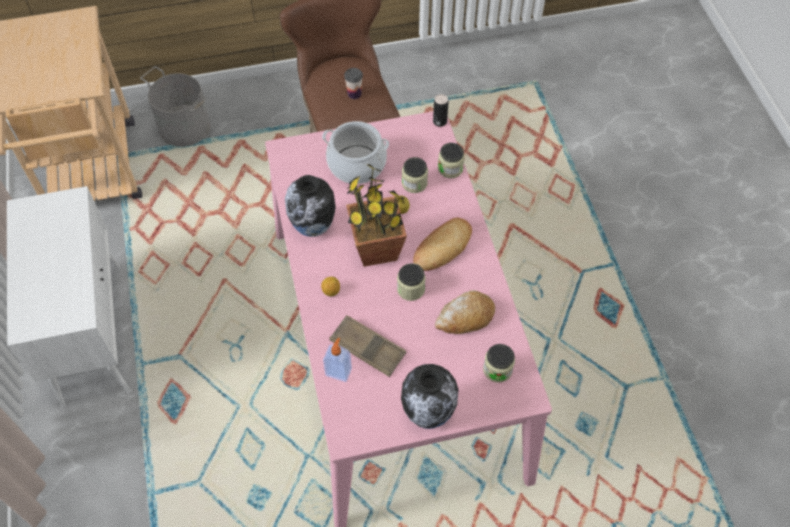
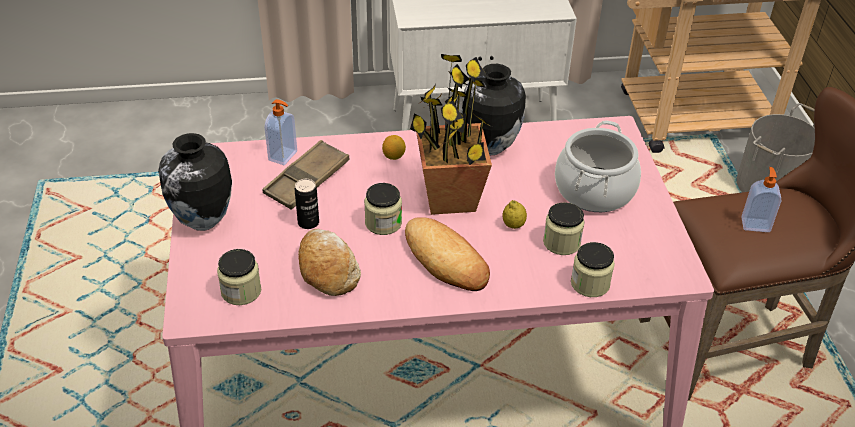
camera: 95 degrees right, 15 degrees down
(354, 94) = (755, 224): cup -> soap dispenser
(440, 121) = (686, 282): can -> can (308, 222)

